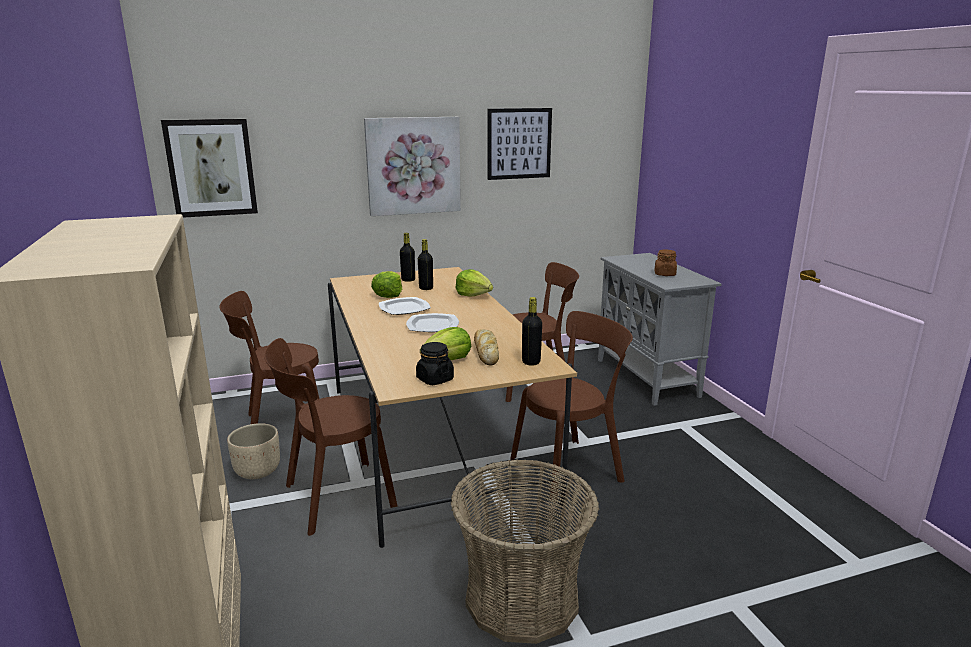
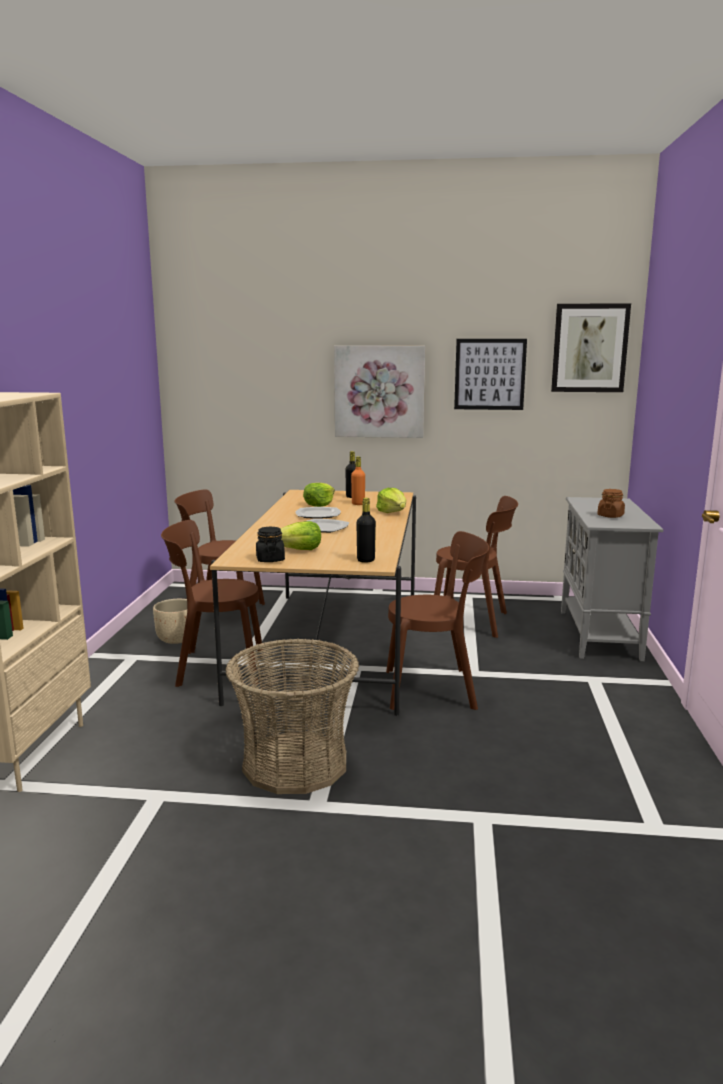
camera: 25 degrees right, 5 degrees down
(211, 168) = (205, 385): picture -> picture (589, 348)
(426, 288) = (358, 504): black bottle -> orange bottle
(486, 352) = (339, 549): bread -> none

